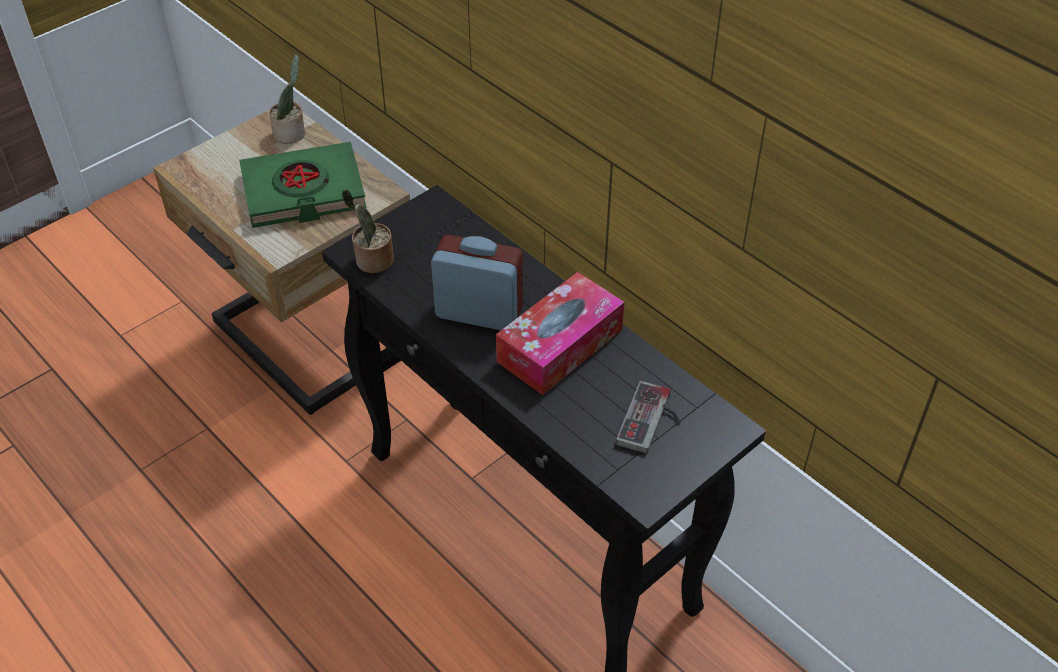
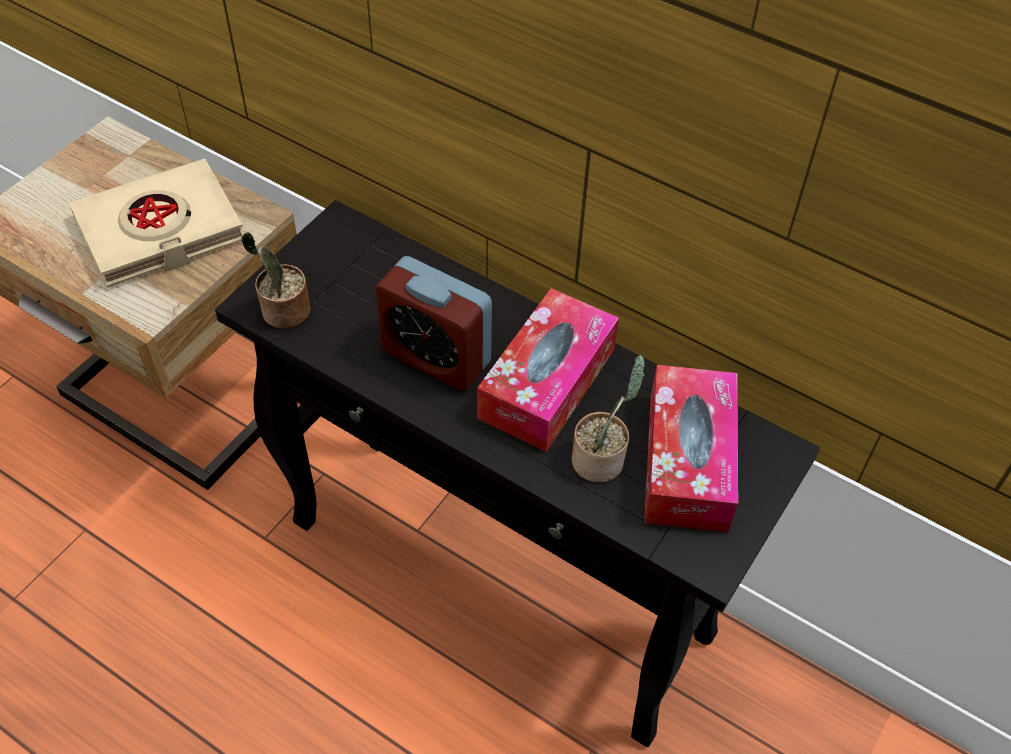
camera: 15 degrees left, 5 degrees up
(292, 133) = (124, 157): potted plant -> potted plant (601, 459)
(303, 192) = (160, 231): green book -> beige book
(479, 312) = (436, 357): alarm clock -> alarm clock turned 150 degrees counterclockwise
(653, 421) = (687, 461): game controller -> tissue box

